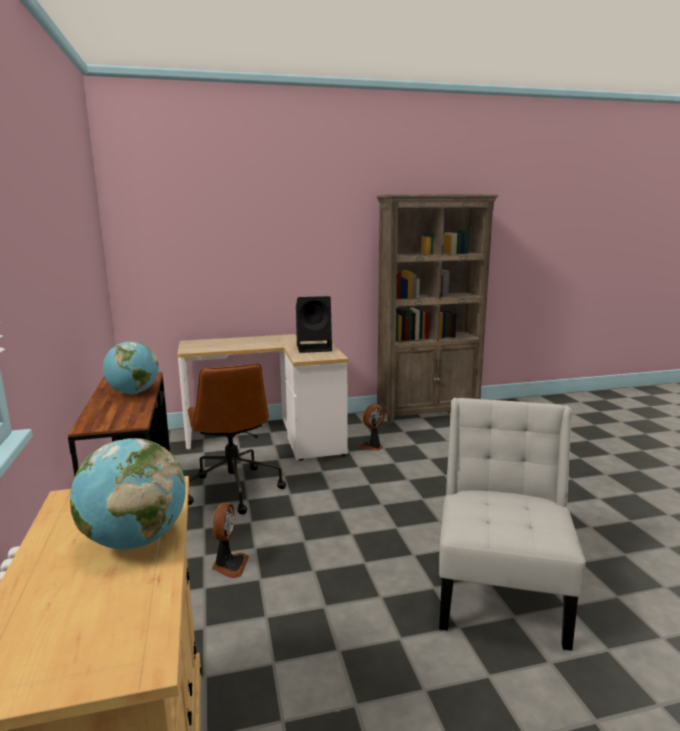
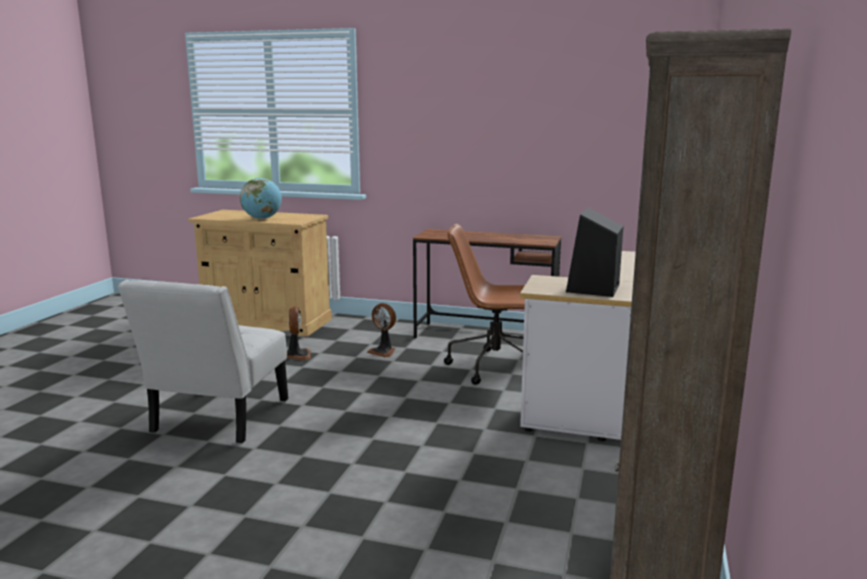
camera: 120 degrees right, 0 degrees up
(133, 393) = (495, 238): globe -> none
(372, 446) = (536, 454): fan -> fan (298, 355)
(501, 590) = (217, 419): white chair -> white chair turned 60 degrees clockwise

